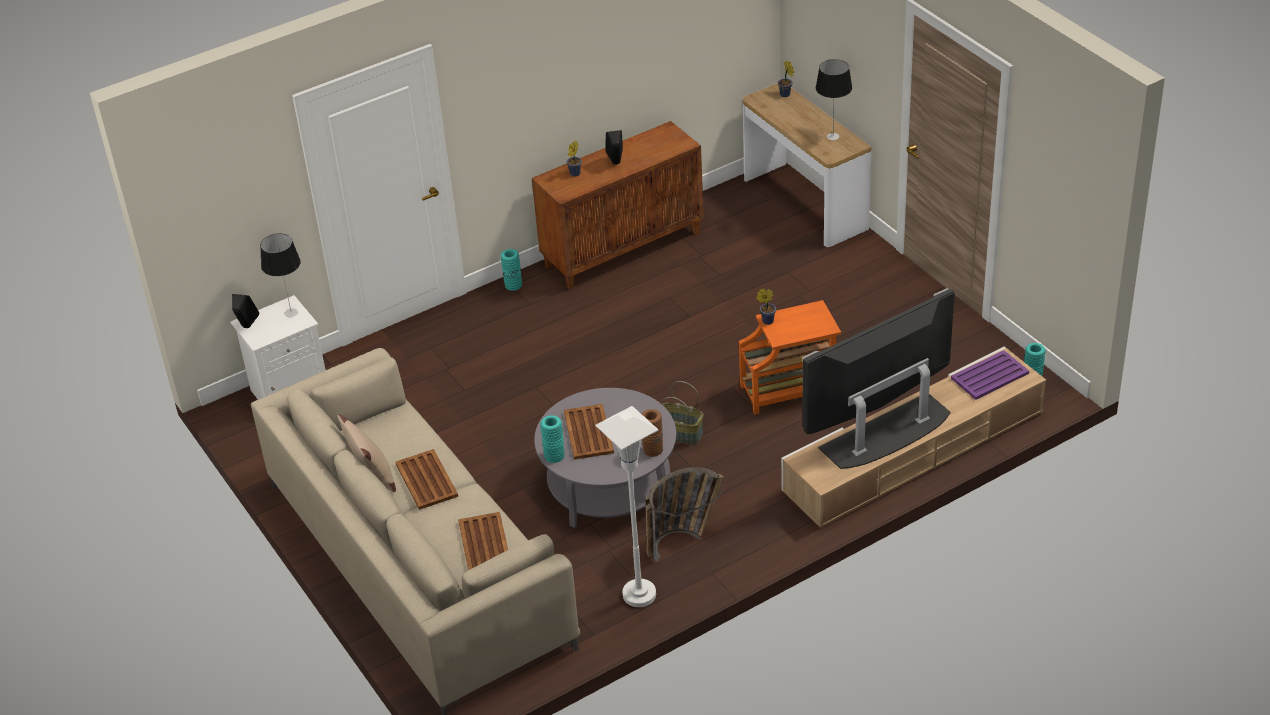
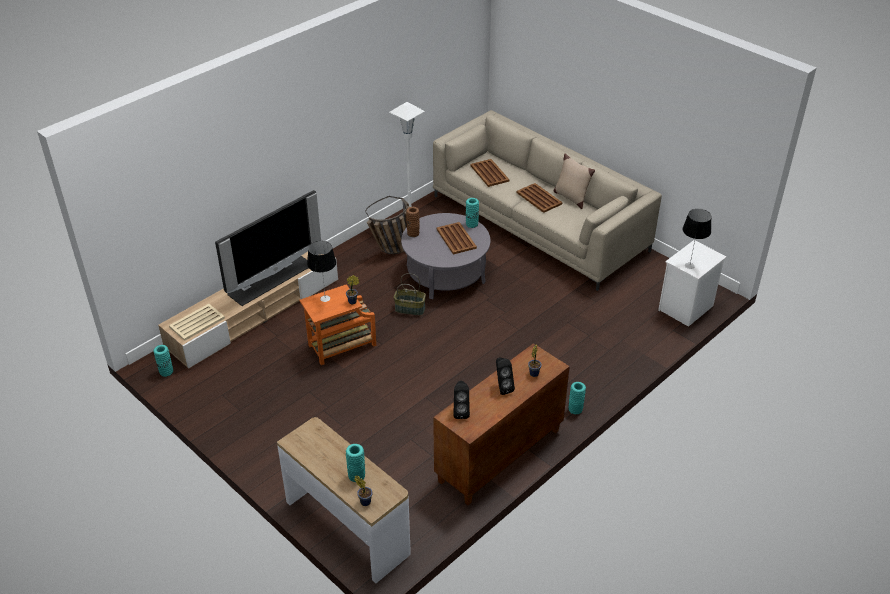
camera: 165 degrees right, 0 degrees up
(247, 327) = (711, 253): black speaker -> black speaker (461, 411)
(790, 113) = (356, 475): none -> turquoise vase
(833, 136) = (312, 450): table lamp -> table lamp (325, 299)
(989, 376) = (197, 322): purple tray -> beige tray

